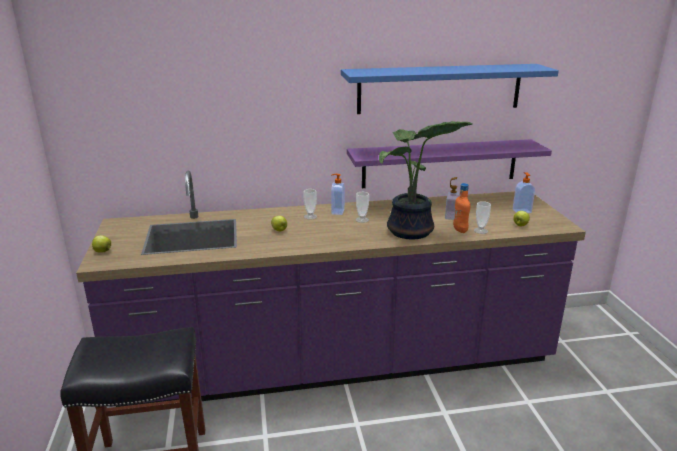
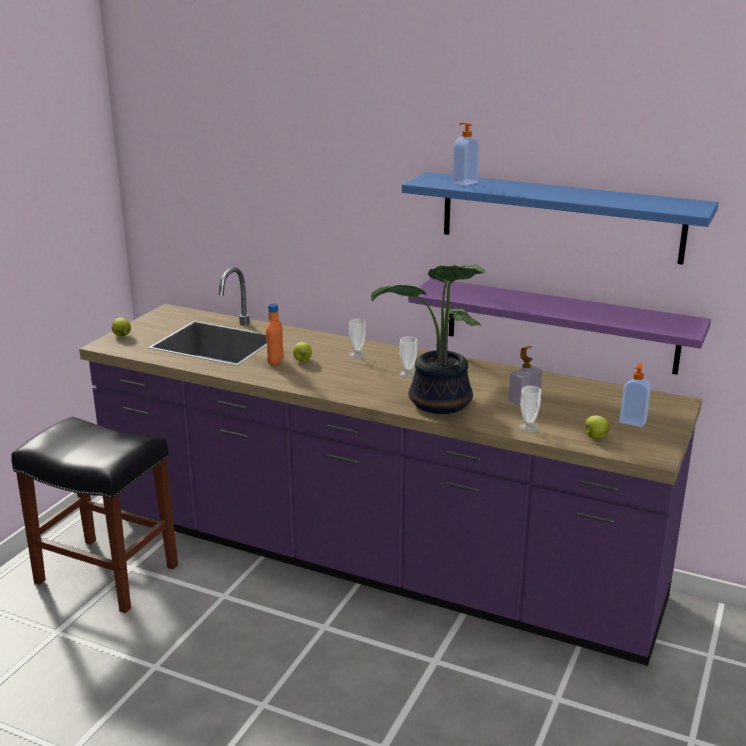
camera: 35 degrees right, 0 degrees up
(337, 212) = (395, 357): soap dispenser -> soap dispenser (464, 182)
(460, 230) = (503, 419): orange bottle -> orange bottle (275, 362)

